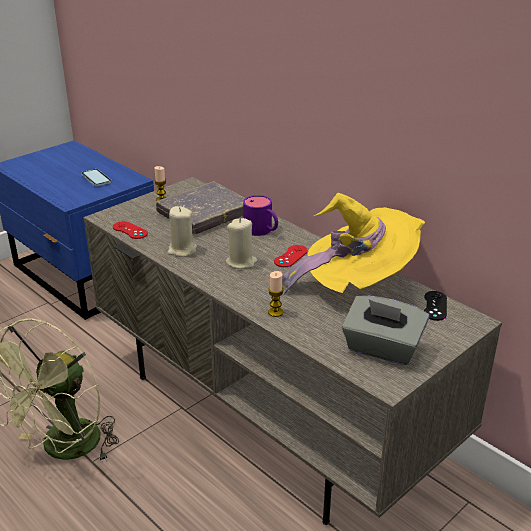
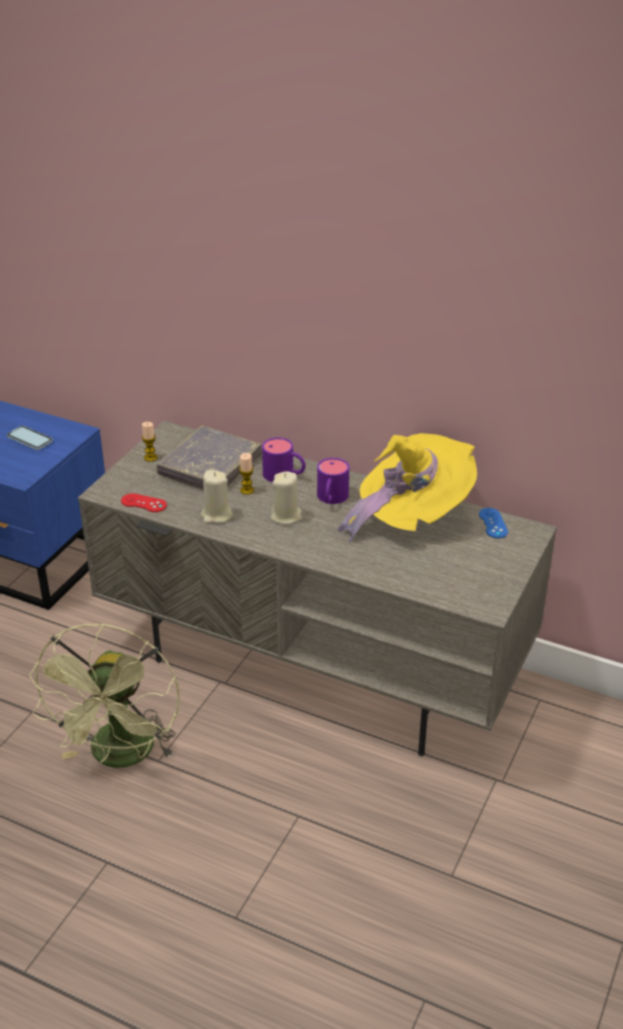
camera: 20 degrees left, 5 degrees up
(275, 312) = (353, 563): candle -> candle (247, 490)
(290, 256) = (331, 499): red game controller -> purple mug
(382, 349) = (468, 577): grey tissue box -> none
(435, 306) = (493, 523): black game controller -> blue game controller

